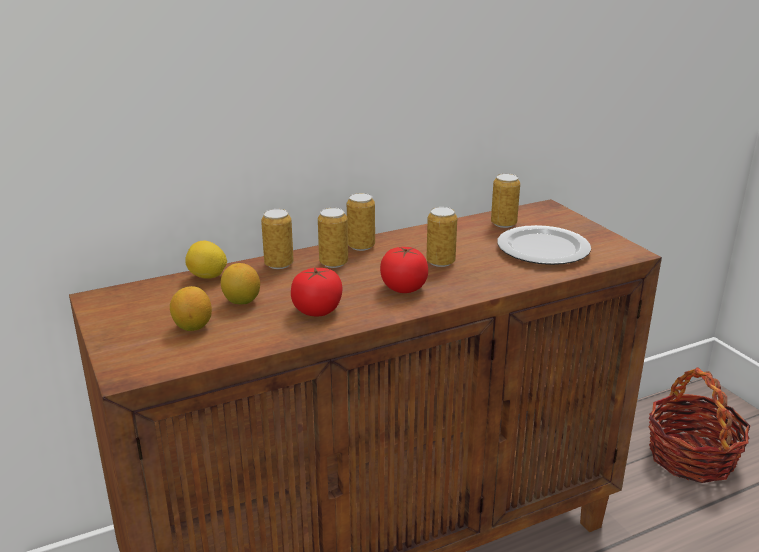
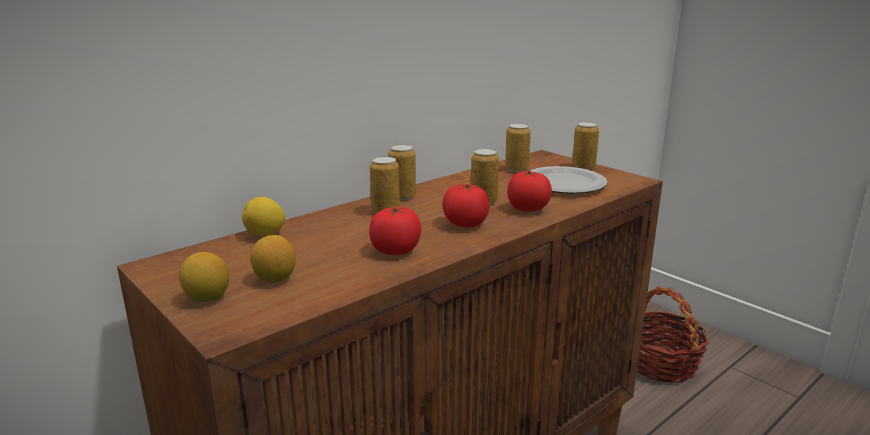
camera: 15 degrees left, 5 degrees down
(242, 301) = (314, 251): lemon -> lemon (207, 298)
(279, 264) = (332, 217): can -> can (583, 167)
(481, 276) = (528, 208): none -> tomato

